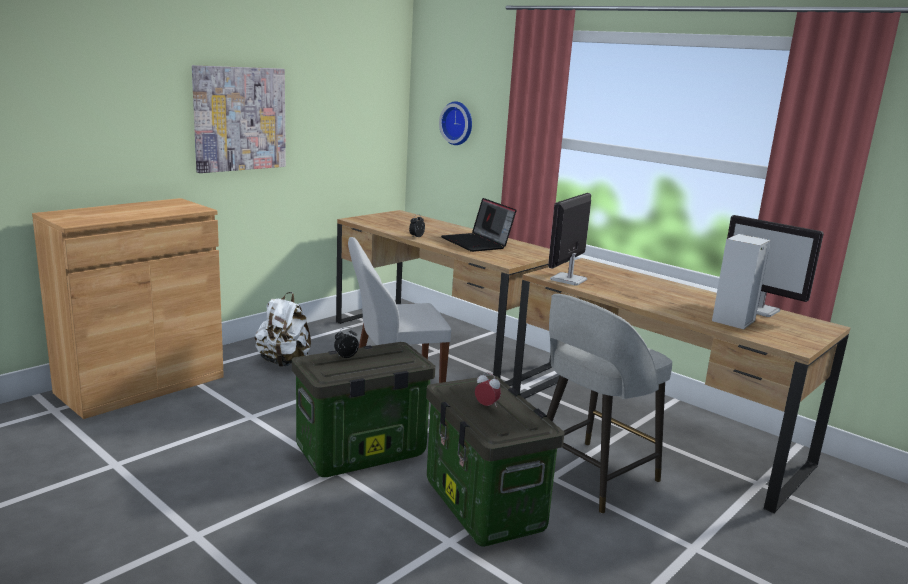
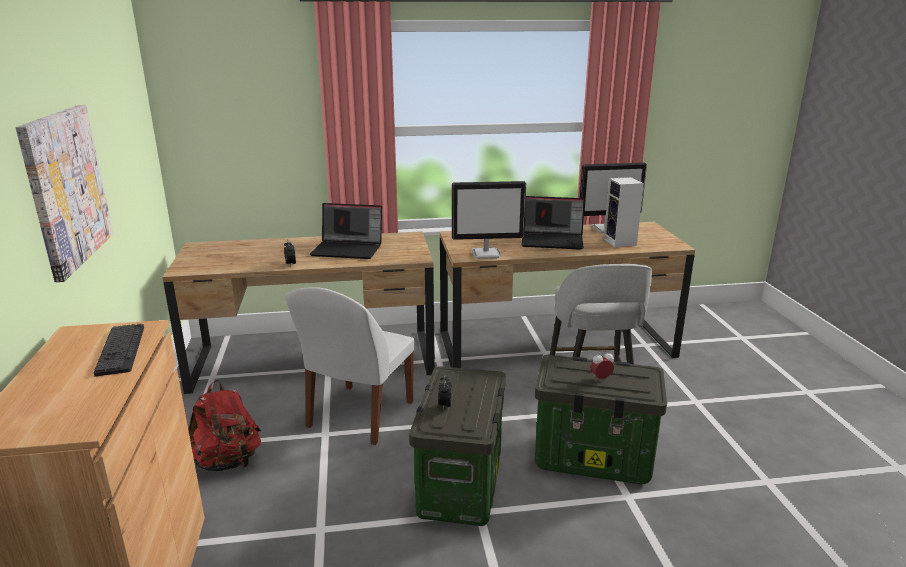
camera: 50 degrees left, 5 degrees up
(165, 211) = (121, 350): none -> keyboard
(284, 362) = (228, 462): white backpack -> red backpack
(458, 123) = (240, 130): wall clock -> none
(568, 280) = (486, 254): monitor -> monitor turned 75 degrees counterclockwise
(663, 295) = (553, 240): none -> laptop

